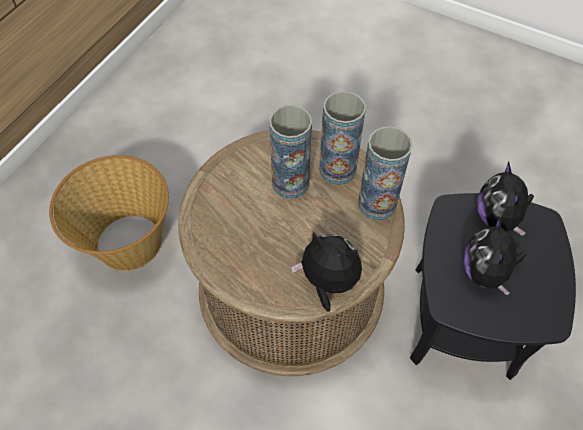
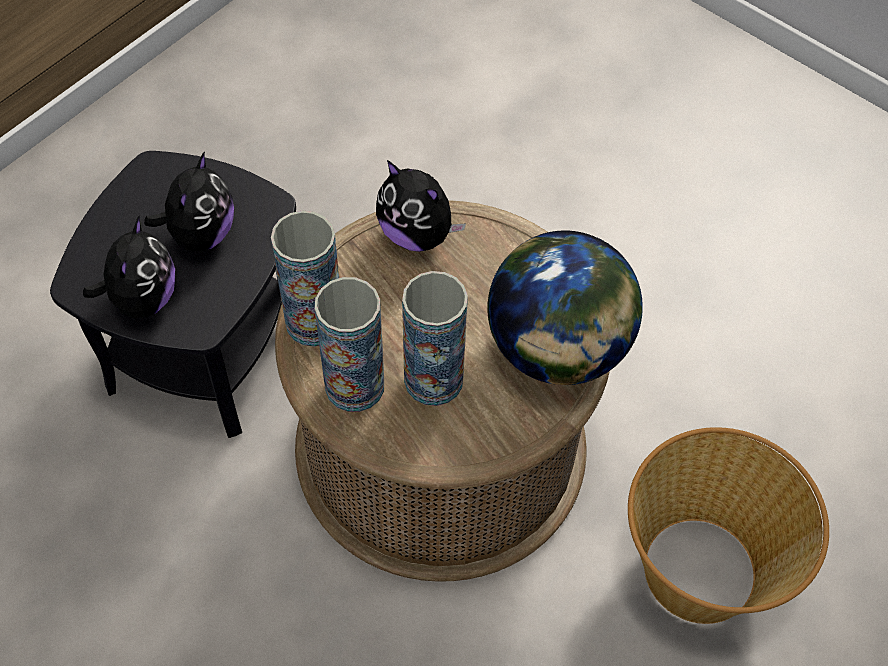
camera: 170 degrees left, 0 degrees up
(214, 214) = (558, 349): none -> globe

